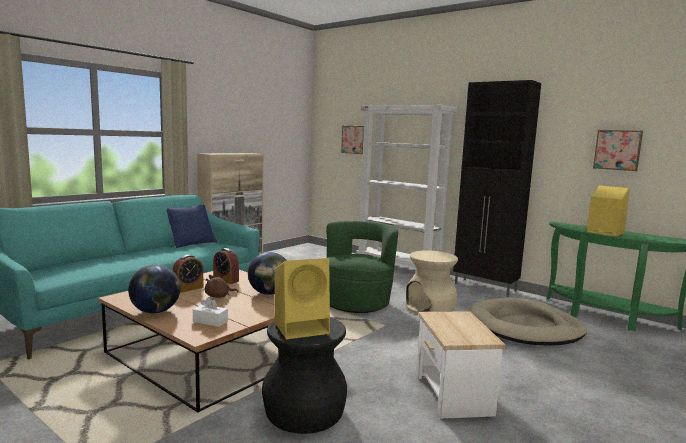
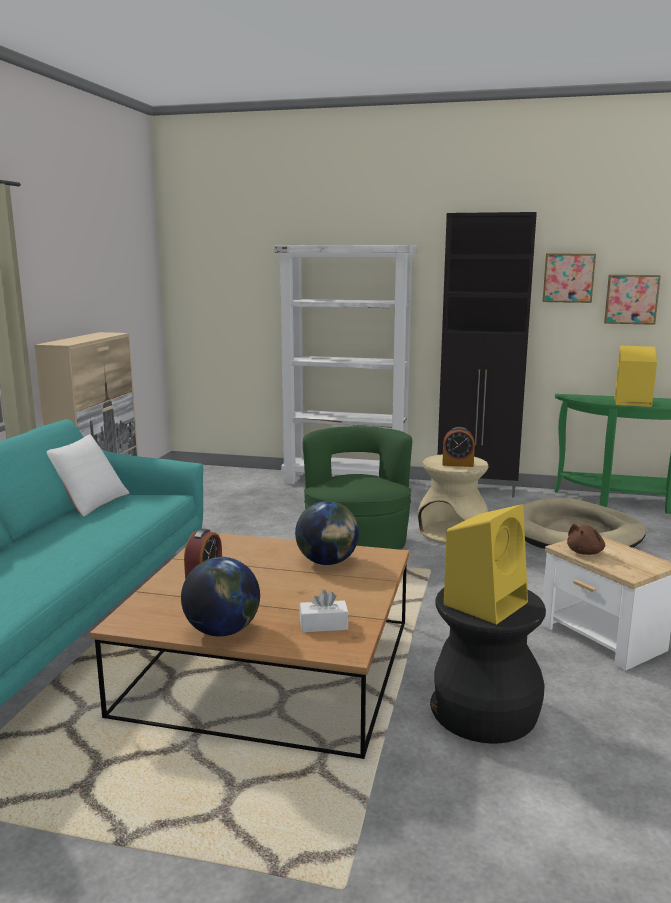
camera: 25 degrees left, 5 degrees up
(191, 242) = (89, 502): blue pillow -> white pillow
(219, 296) = (270, 584): brown plush toy -> brown plush toy (585, 552)
(226, 280) = (234, 555): alarm clock -> alarm clock (457, 464)
(354, 139) = (246, 296): picture -> picture (568, 278)

